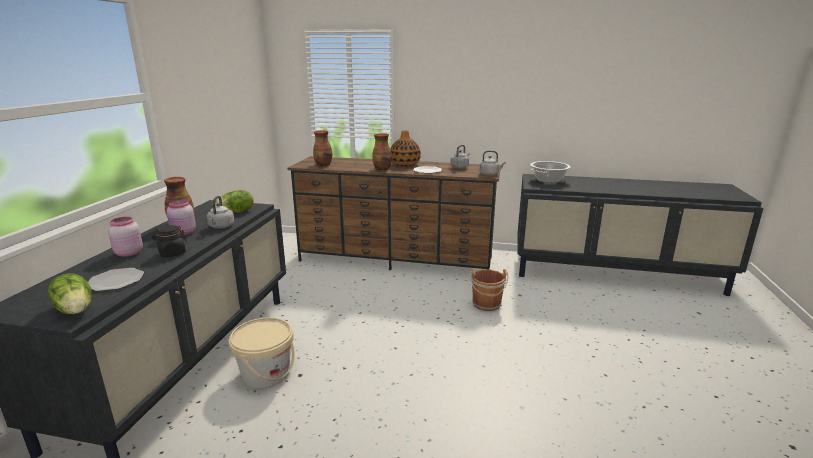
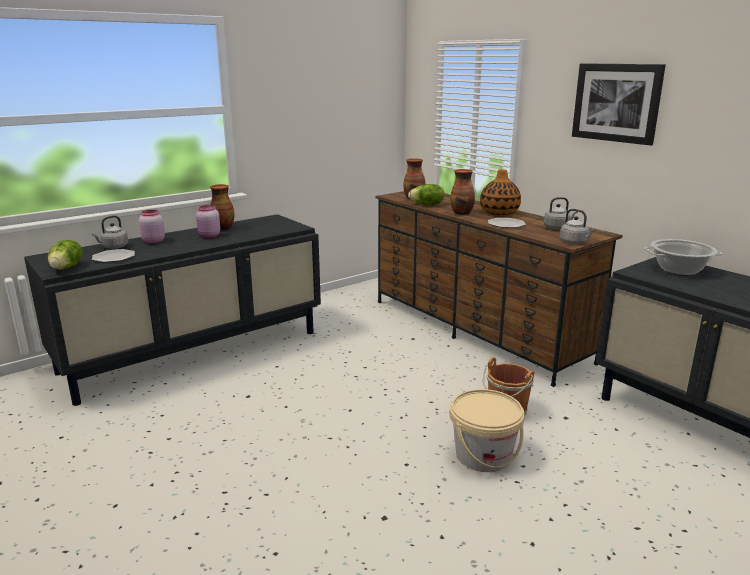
camera: 40 degrees right, 0 degrees up
(172, 253) = (174, 248): black jar -> none
(221, 227) = (240, 237): grey kettle -> grey kettle (113, 247)
(236, 212) = (273, 228): lettuce -> lettuce (427, 205)
(266, 373) = (228, 384): beige bucket -> beige bucket (483, 455)
(476, 75) = (616, 103): none -> picture

